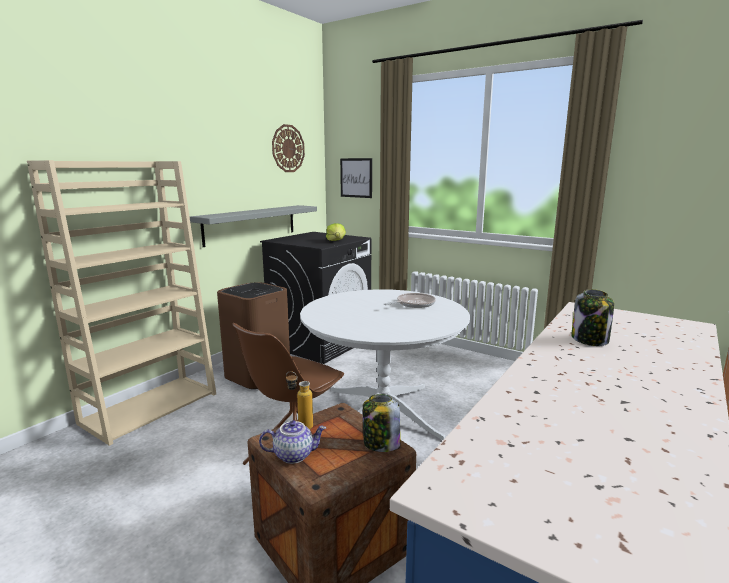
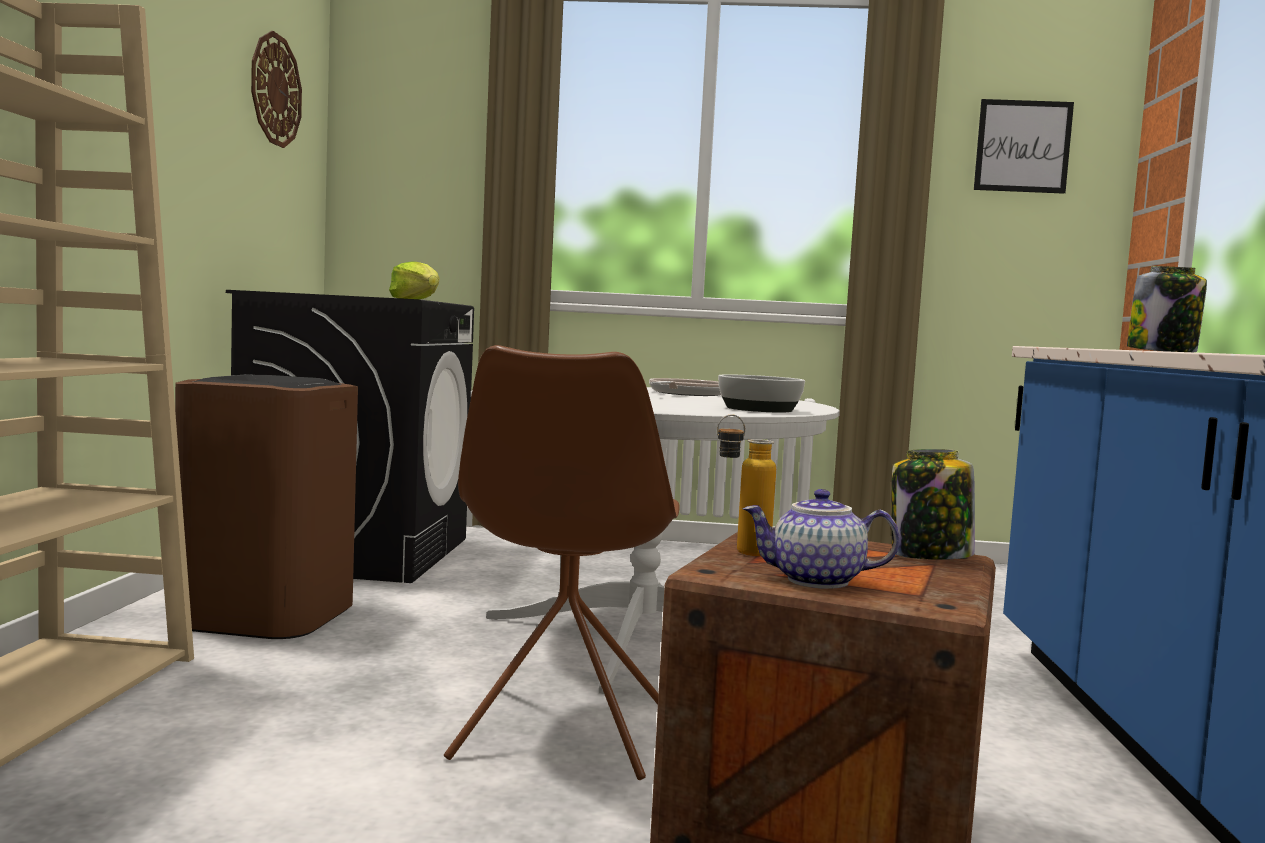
camera: 30 degrees left, 10 degrees down
(251, 224) = (206, 246): grey shelf -> none
(294, 455) = (816, 581): teapot -> teapot turned 135 degrees counterclockwise
(356, 178) = (413, 185): picture -> picture (1022, 146)
(407, 330) = (760, 409): none -> bowl

